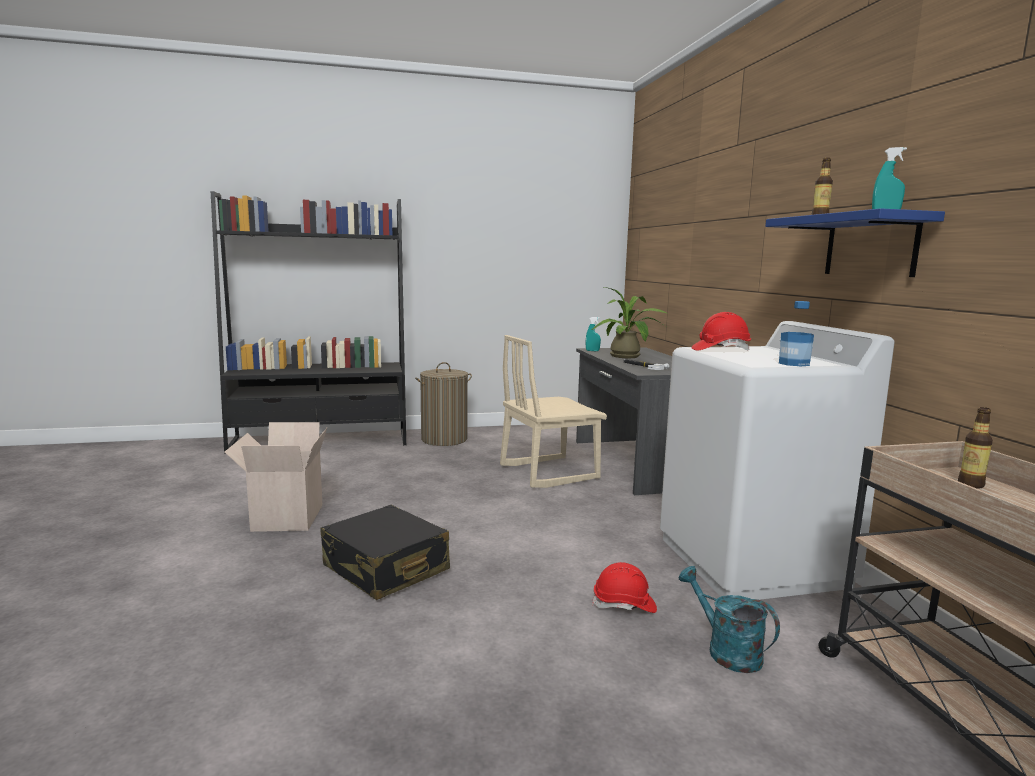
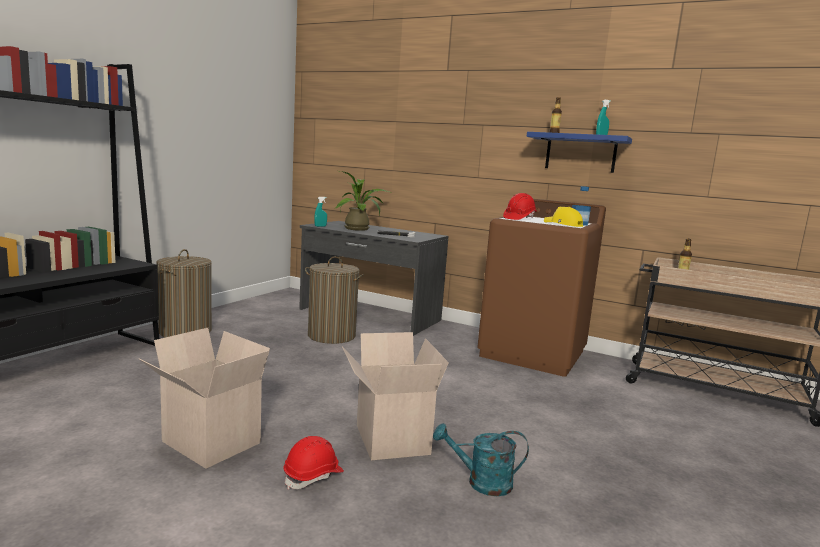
camera: 50 degrees left, 0 degrees up
(385, 568) = (389, 439): black suitcase -> cardboard box
(548, 472) = (331, 336): beige chair -> laundry basket
(624, 605) = (538, 397): red hard hat -> red hard hat (313, 476)
(726, 650) = (607, 397): turquoise watering can -> turquoise watering can (481, 483)
(748, 361) = (563, 224): none -> yellow cap
(752, 562) = (533, 353): white washing machine -> brown washing machine

